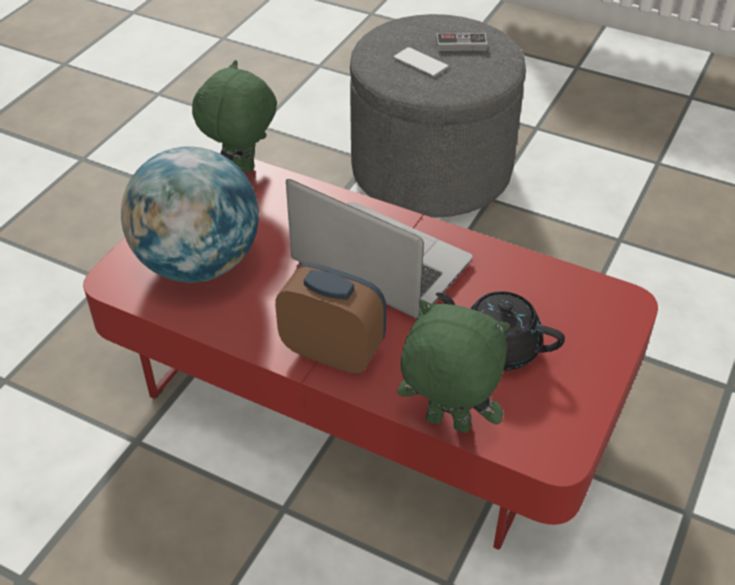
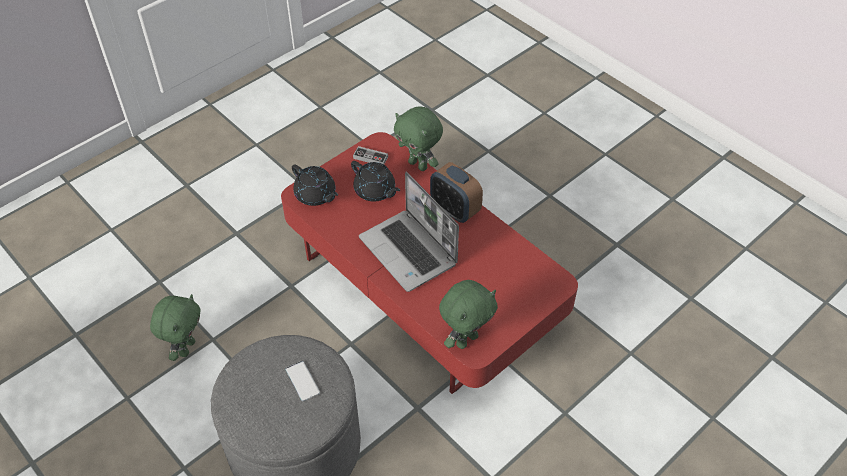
camera: 160 degrees left, 5 degrees up
(198, 264) = (510, 280): globe -> none
(461, 45) = (260, 392): game controller -> game controller (370, 157)
(594, 310) = (316, 195): none -> black teapot
(643, 223) = (186, 347): none -> green plush toy

